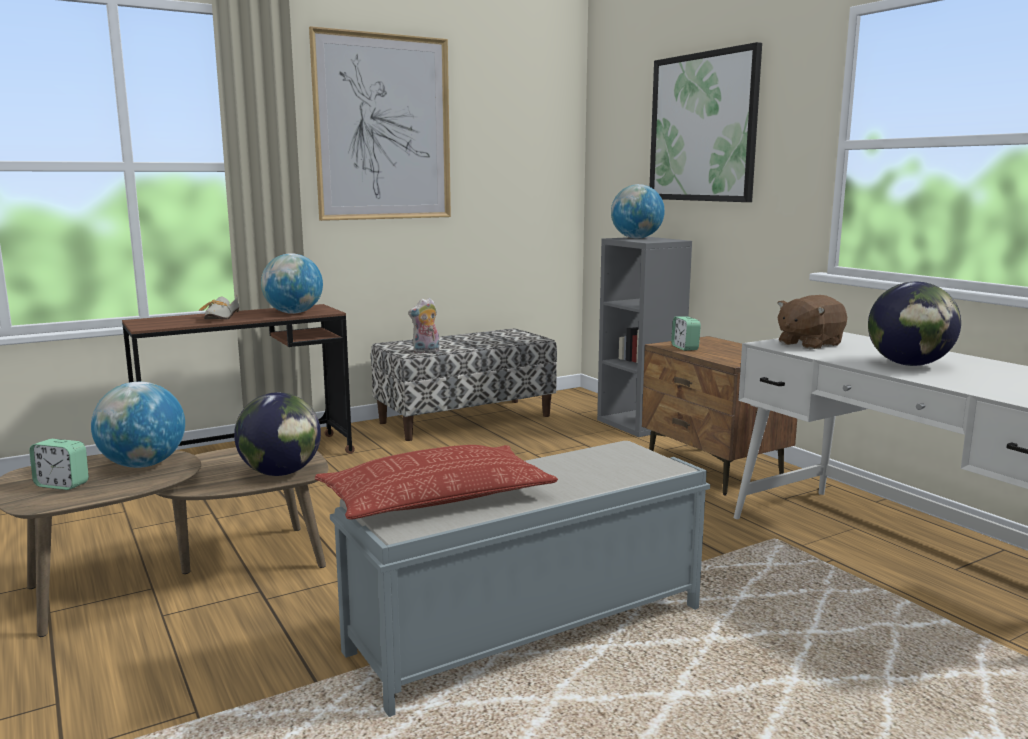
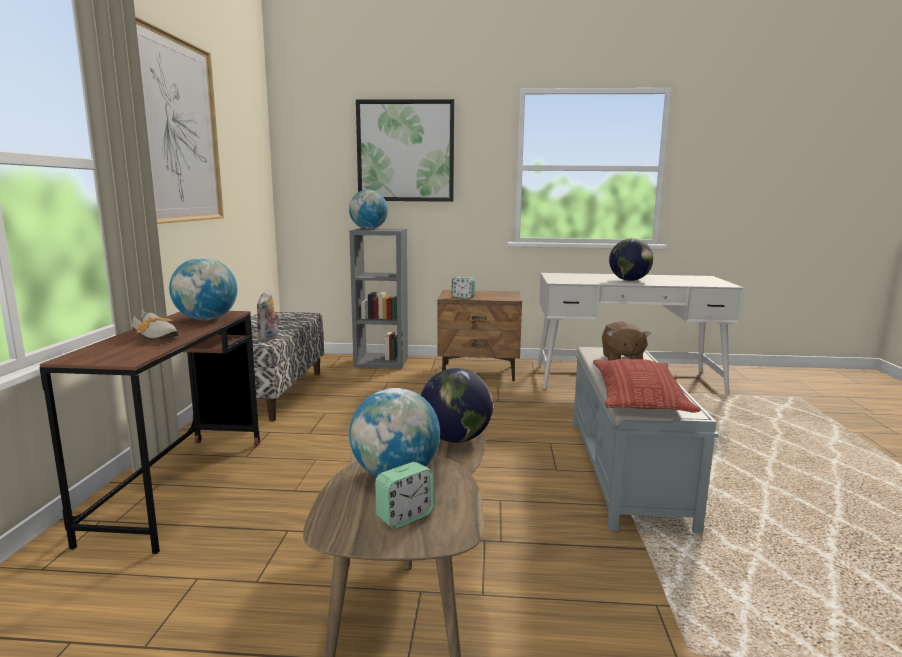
camera: 55 degrees left, 0 degrees up
(808, 344) = (567, 279): brown plush toy -> brown plush toy (621, 359)

